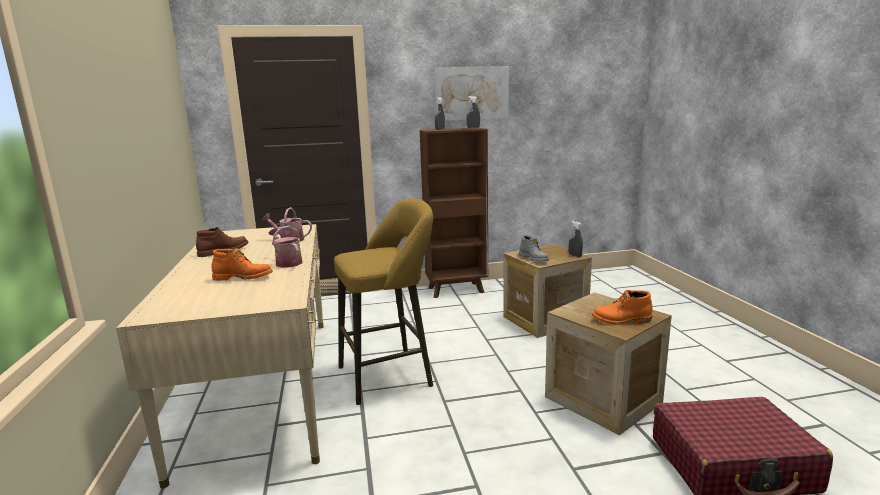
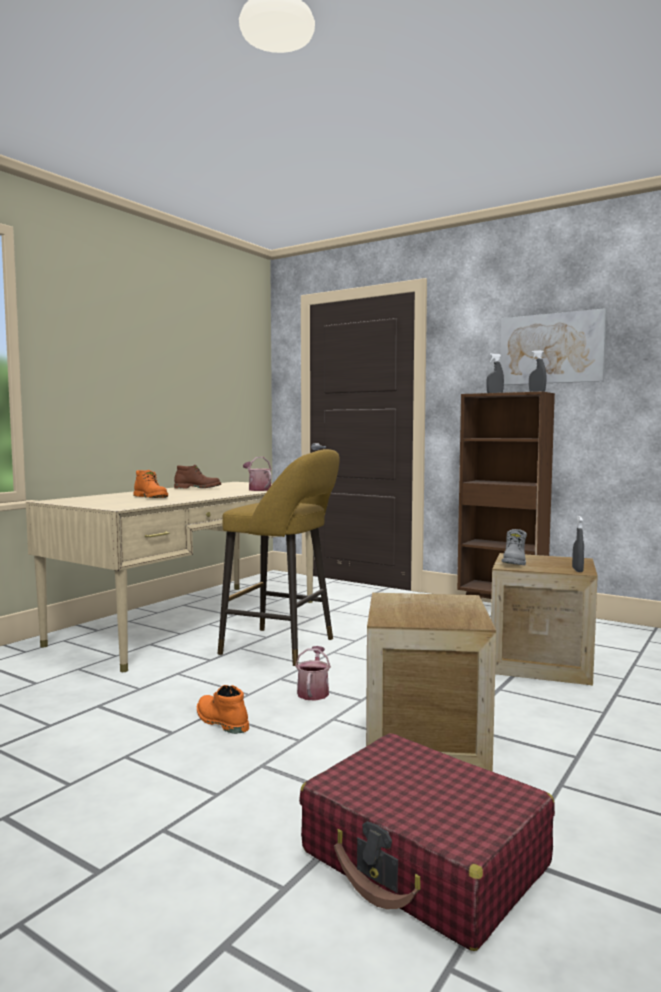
camera: 45 degrees right, 10 degrees down
(287, 262) = (203, 496): watering can -> watering can (313, 691)
(621, 320) = (420, 615): orange boot -> orange boot (220, 721)

